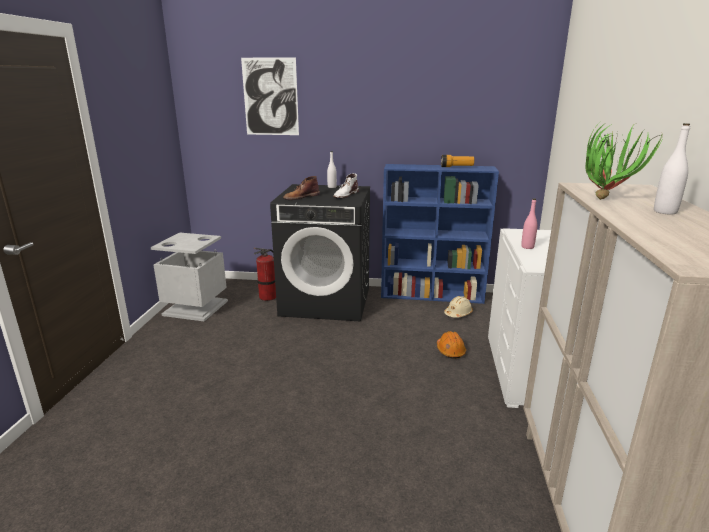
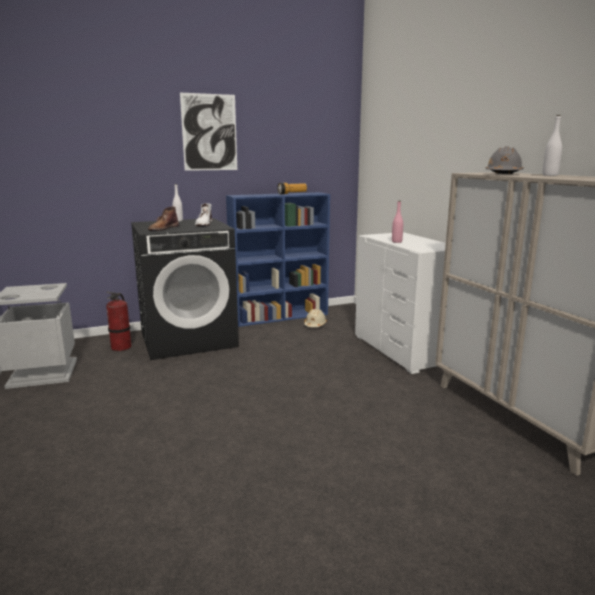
camera: 30 degrees left, 5 degrees down
(270, 97) = (99, 129): picture -> picture (209, 132)
(450, 351) = (335, 350): orange hard hat -> none
(607, 198) = (503, 174): potted plant -> grey hard hat

